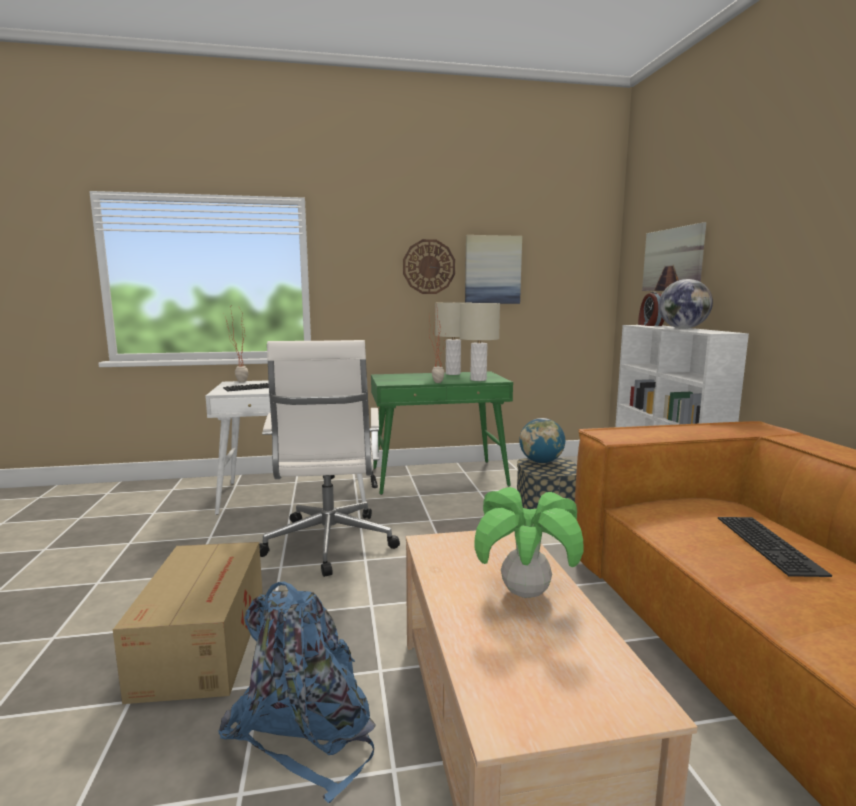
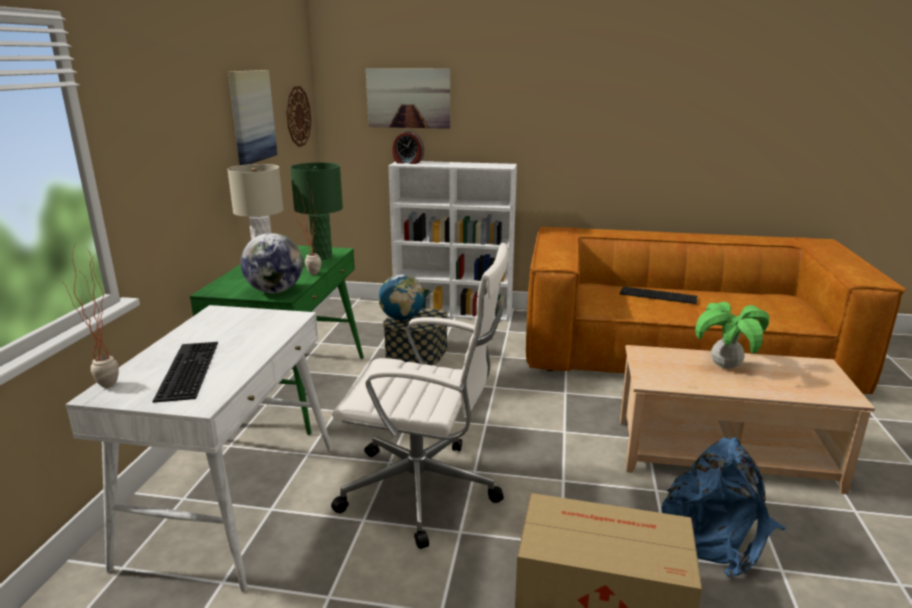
camera: 70 degrees left, 10 degrees up
(429, 267) = (206, 121): wall clock -> wall clock (298, 116)
(478, 380) = (322, 257): beige table lamp -> green table lamp
(682, 328) = (458, 164): globe -> globe (275, 291)

